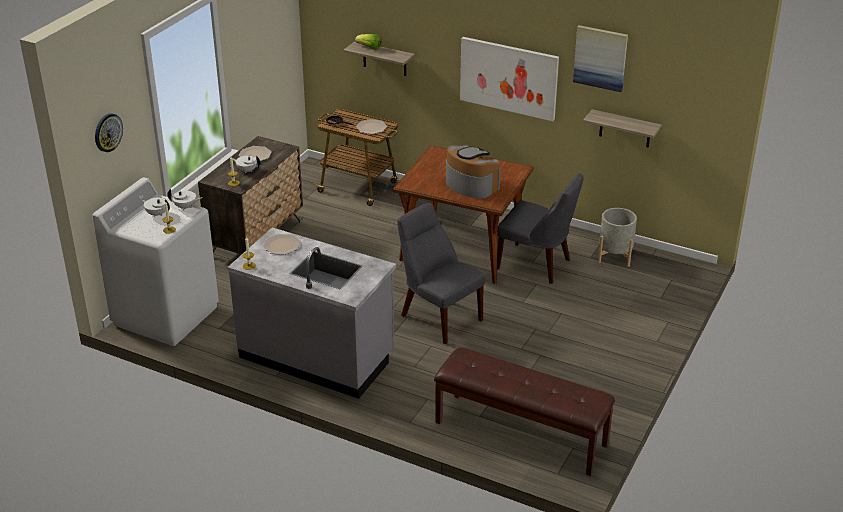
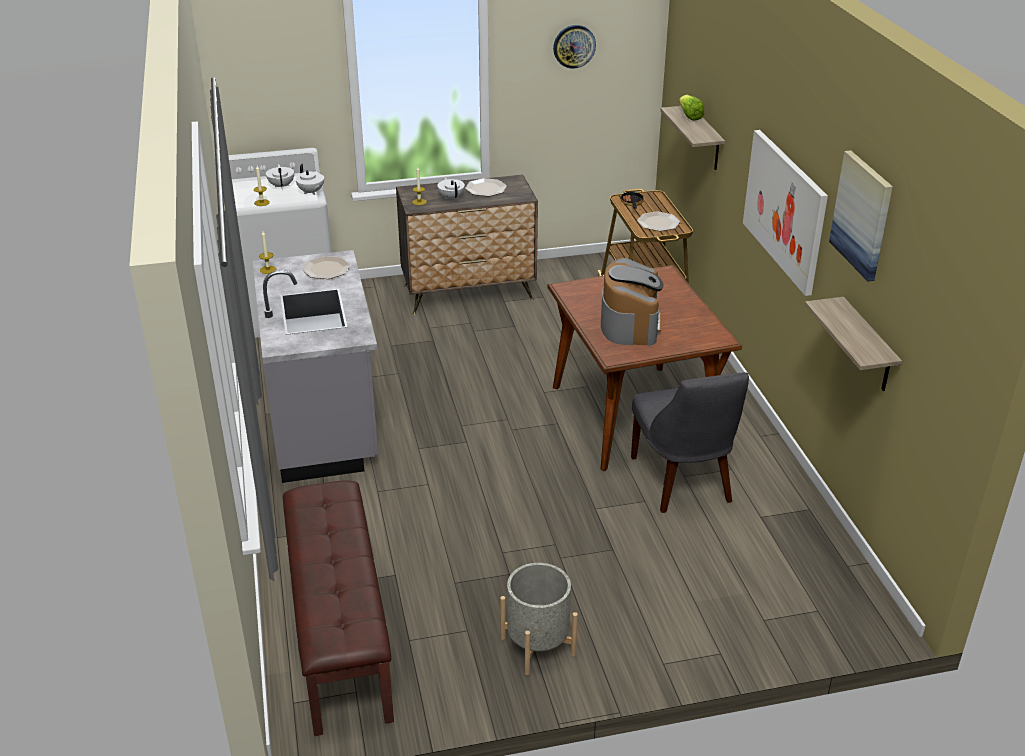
camera: 50 degrees right, 0 degrees up
(108, 132) = (265, 74): wall clock -> wall clock (574, 46)
(438, 316) = (487, 462): grey chair -> none
(615, 256) = (795, 535): grey planter -> grey planter (538, 646)

